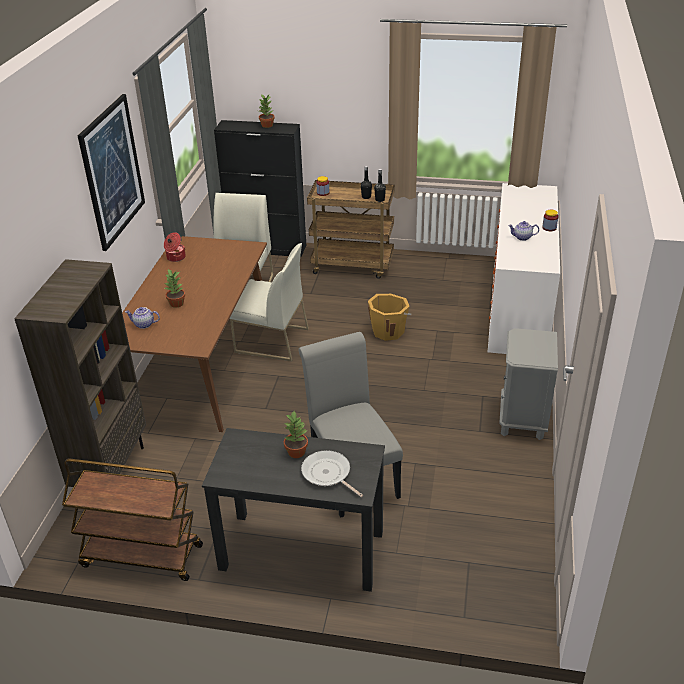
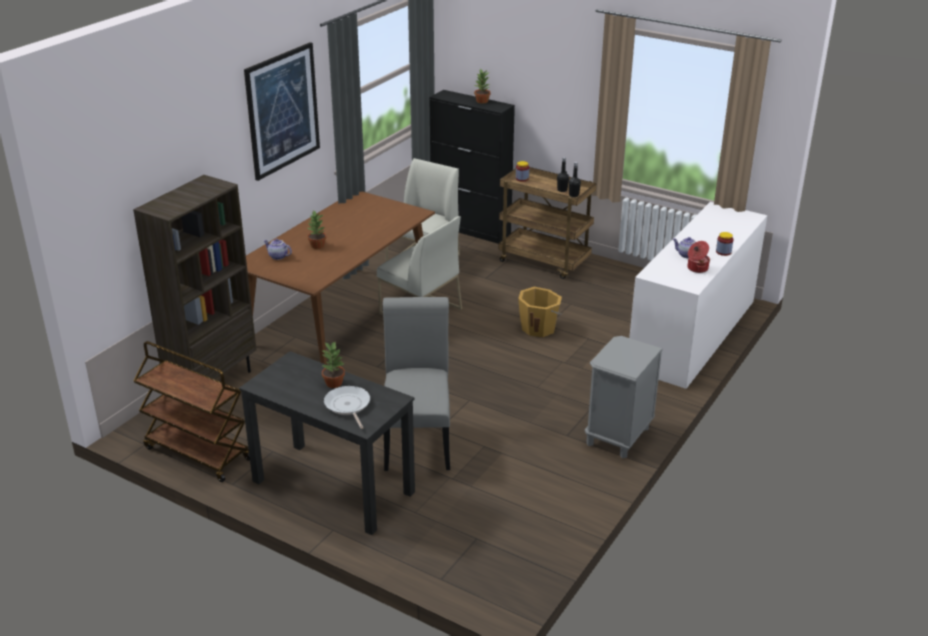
camera: 20 degrees right, 5 degrees down
(175, 257) = (343, 208): cooking pot -> cooking pot (697, 268)

